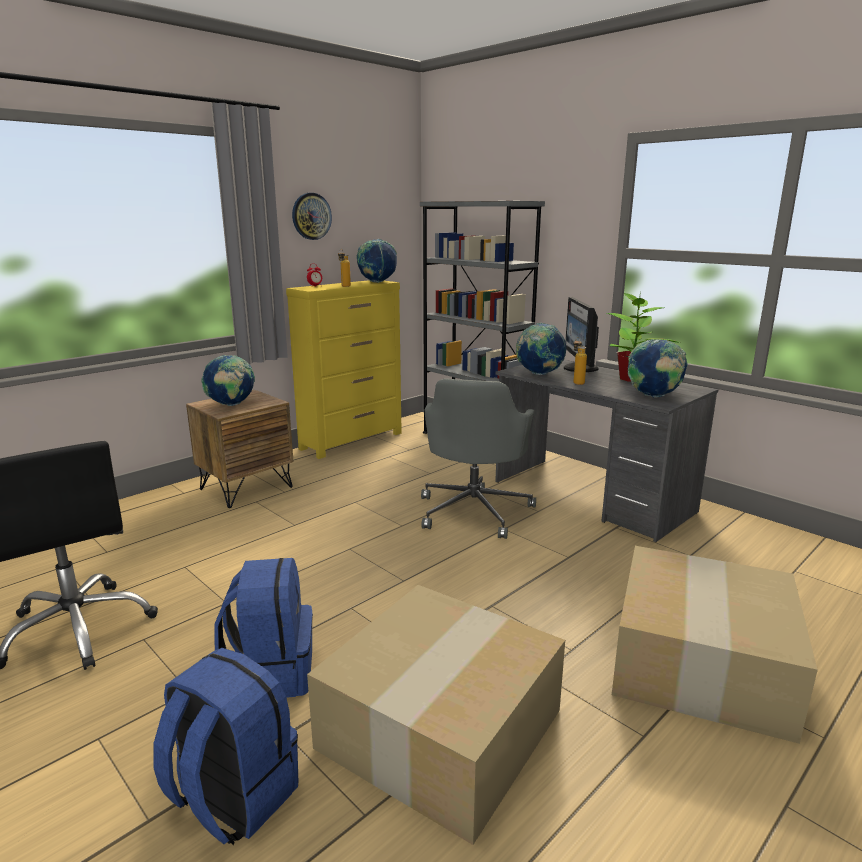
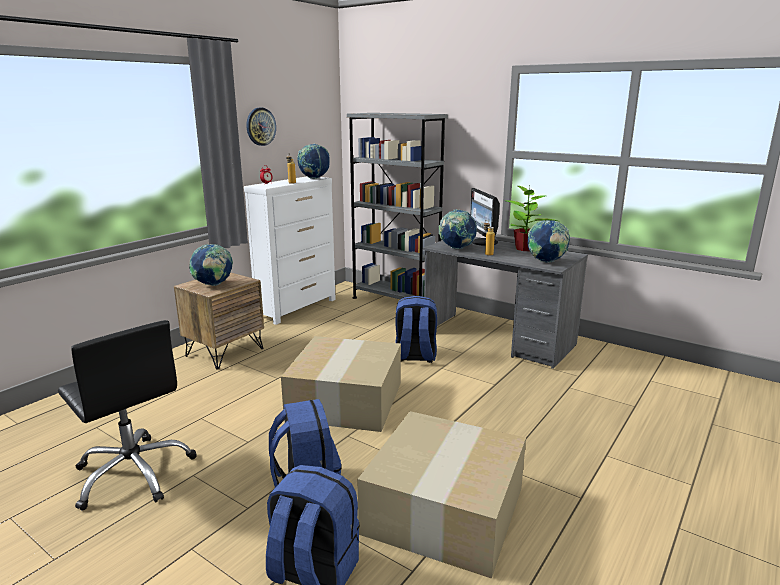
camera: 10 degrees left, 0 degrees up
(352, 441) = (298, 308): yellow dresser -> white dresser
(474, 510) = (415, 356): grey office chair -> blue backpack
(698, 661) = (603, 446): cardboard box -> cardboard box (344, 399)

